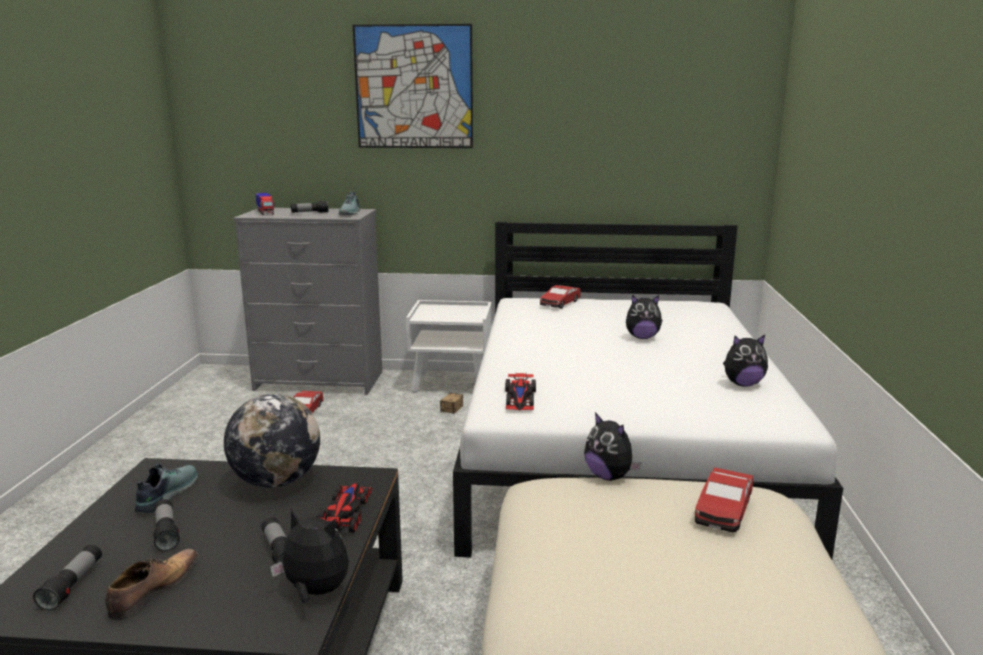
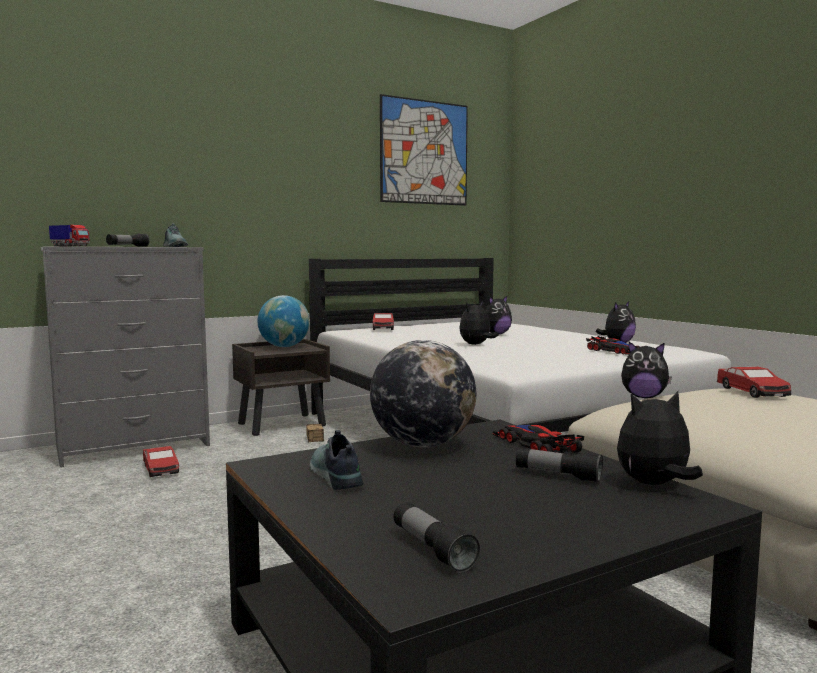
camera: 35 degrees left, 10 degrees down
(153, 591) = (525, 525): shoe -> none
(166, 533) = (417, 494): flashlight -> none
(414, 87) = (224, 125): picture -> picture (424, 152)
(452, 384) = (282, 425): white nightstand -> brown nightstand
(458, 310) = (284, 347): none -> globe
(520, 398) = (508, 363): toy car -> toy car (615, 351)
(577, 354) = (476, 344): none -> plush toy

